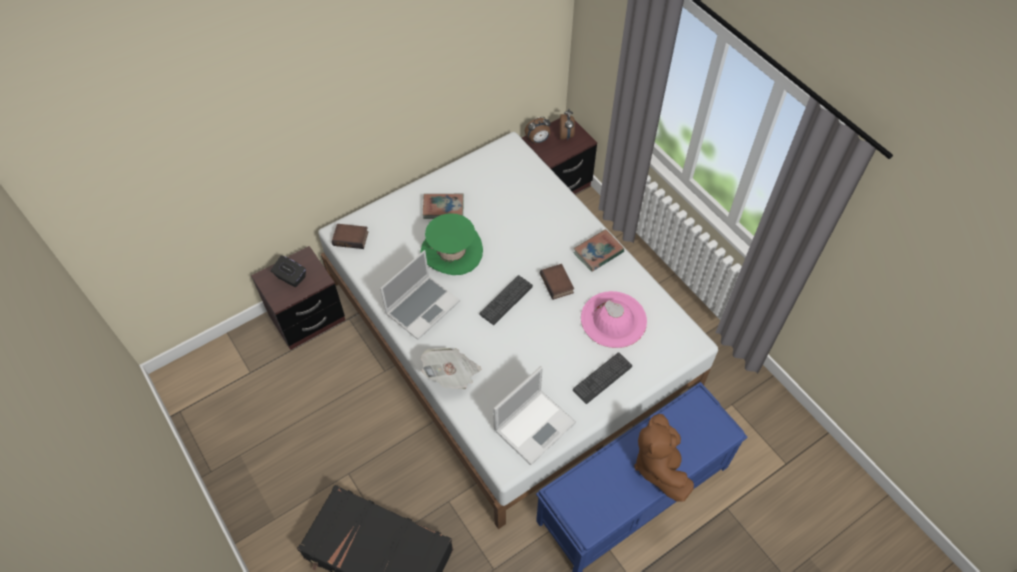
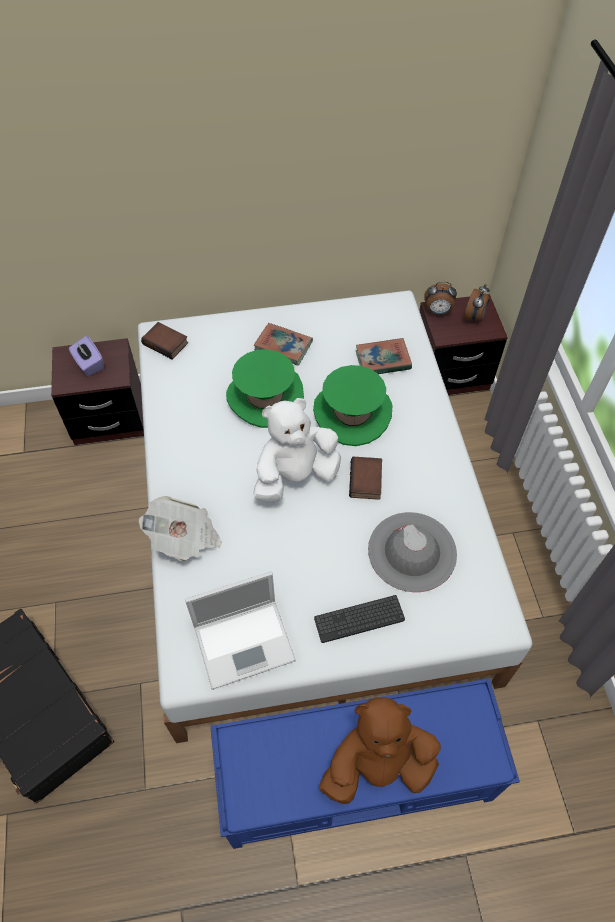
camera: 25 degrees right, 0 degrees up
(290, 277) = (89, 364): black tissue box -> purple tissue box
(422, 307) = (197, 447): laptop -> none
(506, 300) = (295, 476): keyboard -> white plush toy
(521, 239) = (352, 413): none -> green hat
(598, 252) = (436, 463): book -> book (383, 360)
(613, 319) = (412, 551): pink hat -> grey hat
(659, 465) = (378, 765): brown plush toy -> brown plush toy turned 60 degrees clockwise

